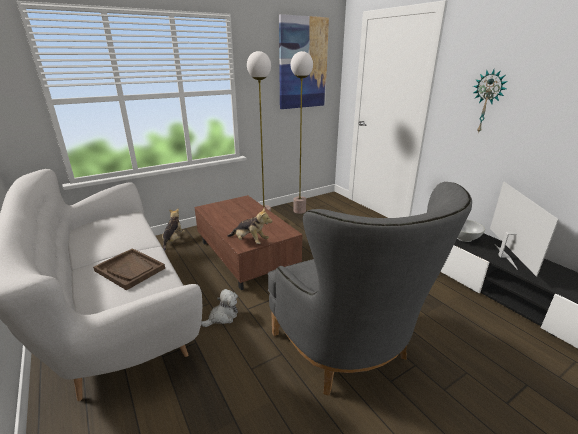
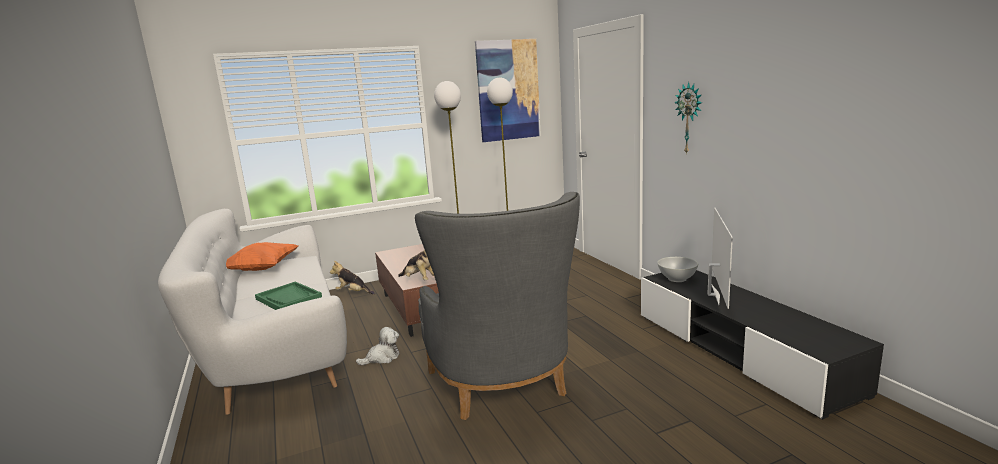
camera: 10 degrees right, 10 degrees down
(91, 228) = (261, 269): none -> orange pillow
(130, 269) = (289, 298): brown tray -> green tray
(173, 240) = (353, 293): plush toy -> plush toy turned 90 degrees counterclockwise

